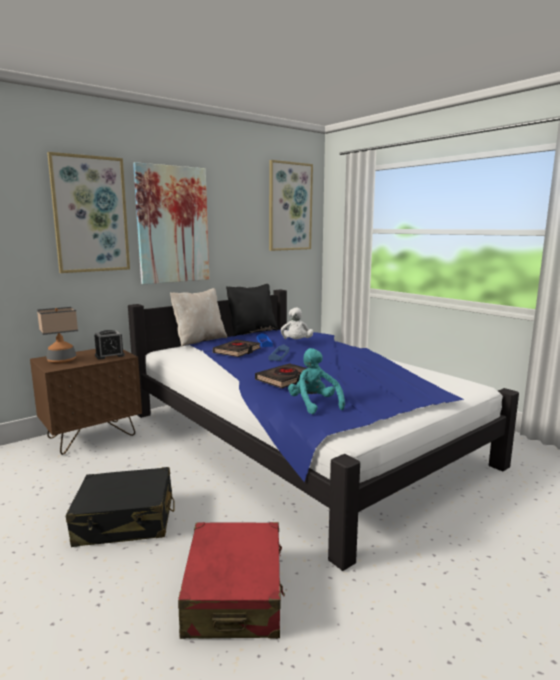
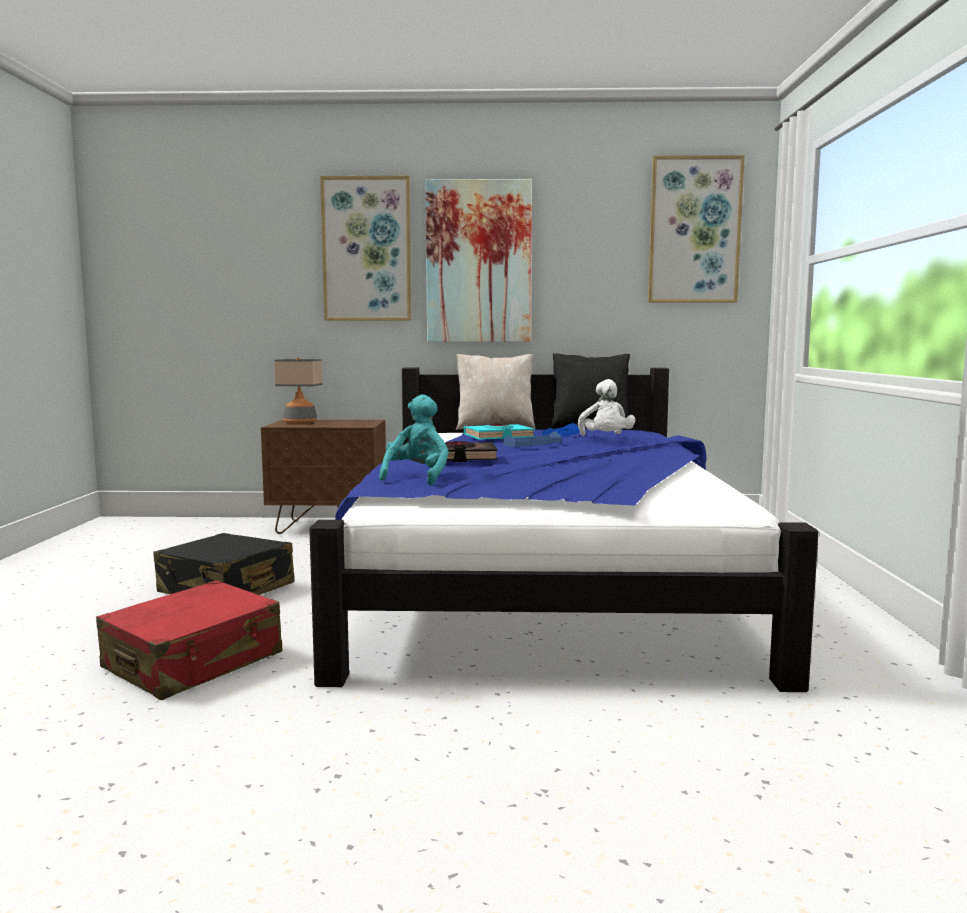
camera: 40 degrees right, 5 degrees down
(109, 355) = (351, 424): alarm clock -> none
(237, 351) = (498, 437): black book -> turquoise book
(296, 342) = (606, 439): white plush toy -> white plush toy turned 45 degrees counterclockwise

